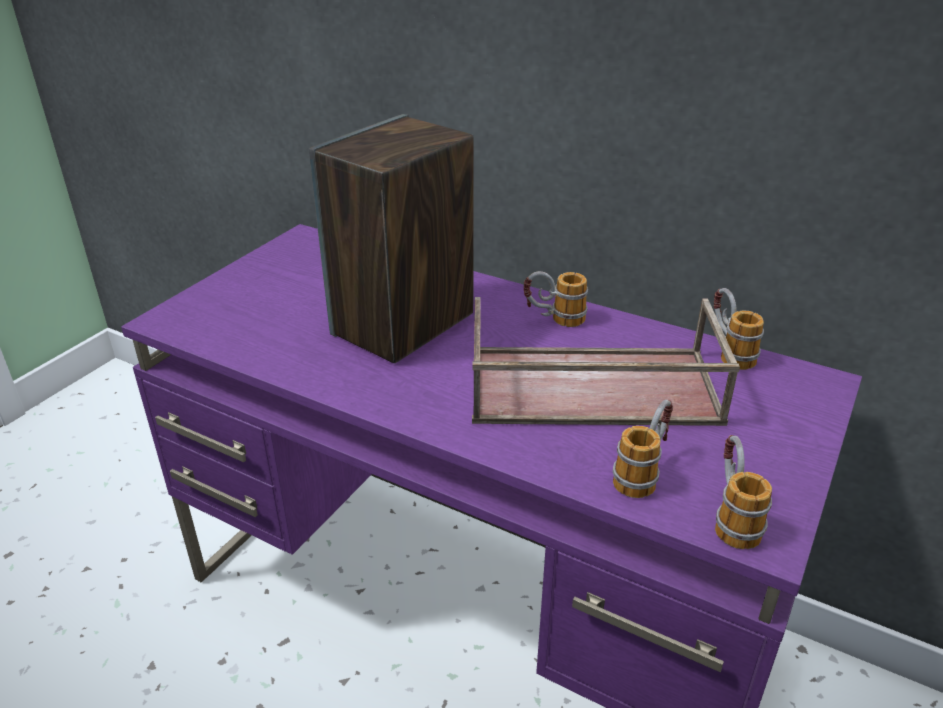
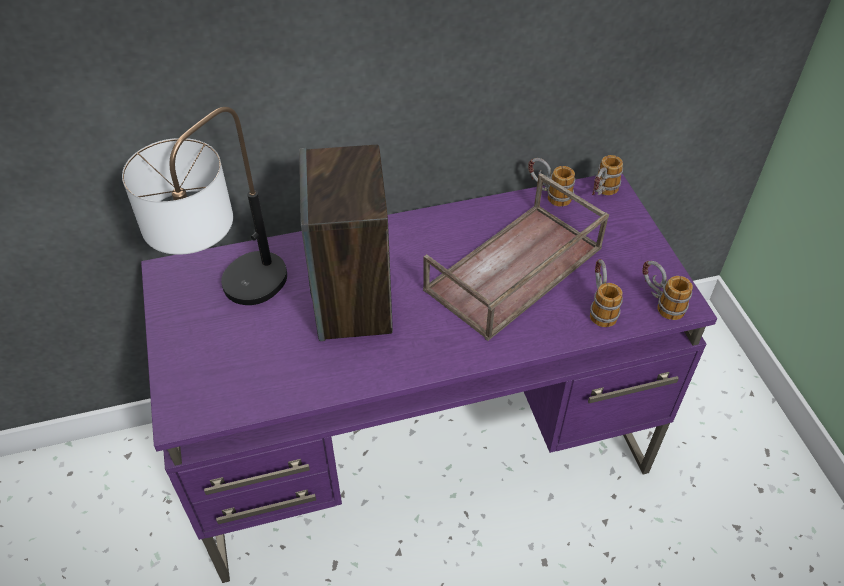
camera: 45 degrees left, 15 degrees up
(314, 276) = (232, 301): none -> table lamp
(554, 320) = (436, 234): mug -> mug (601, 194)

